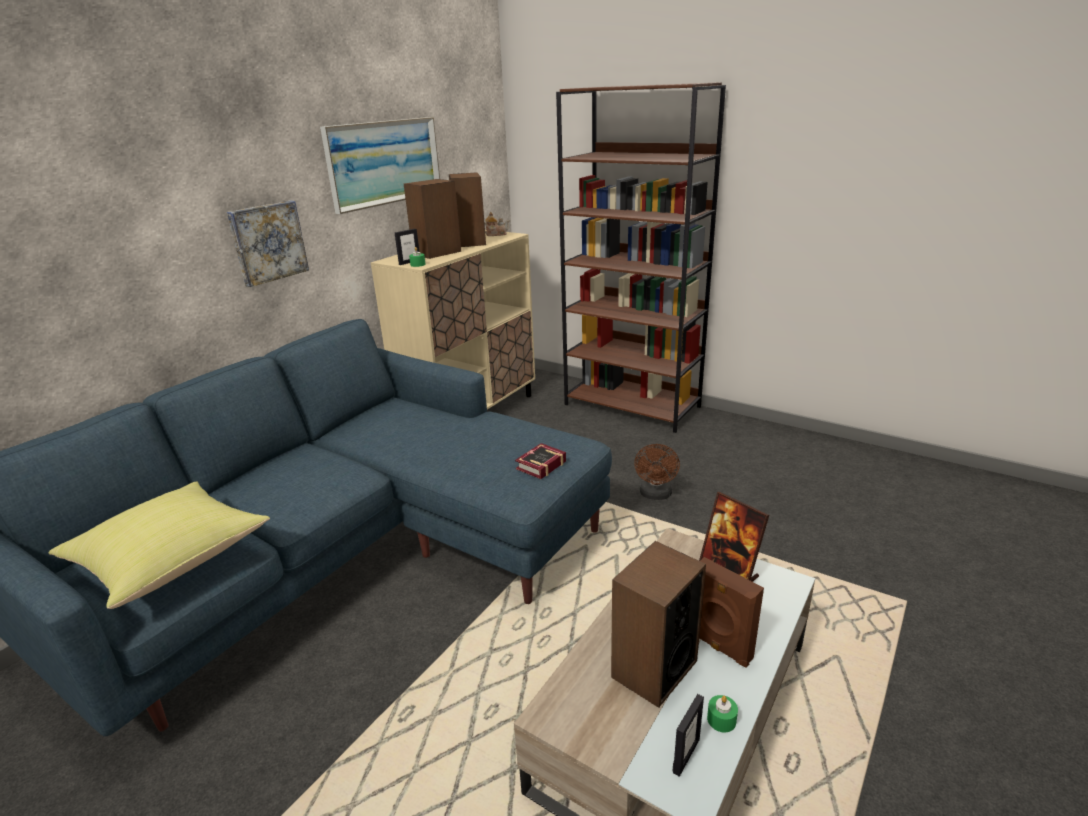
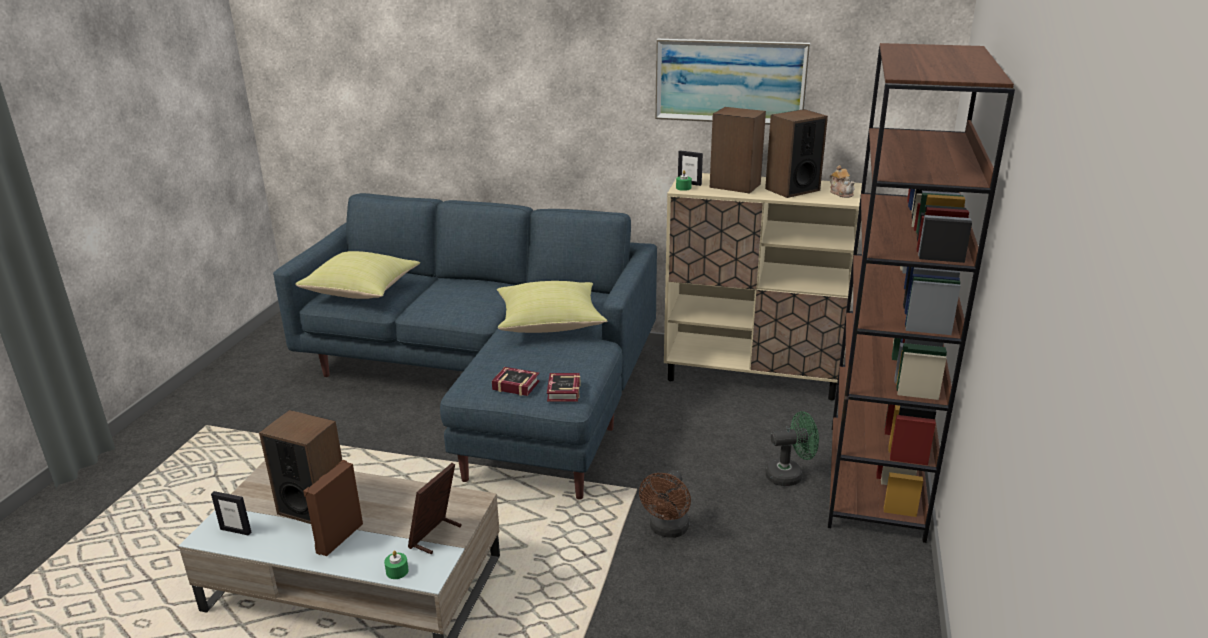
camera: 70 degrees right, 0 degrees up
(267, 242) = (582, 125): picture -> none
(426, 433) = (550, 324): none -> yellow pillow
(569, 443) = (562, 392): none -> book
(611, 432) = (789, 475): none -> green fan
(655, 495) = (667, 530): brown fan -> brown fan turned 60 degrees counterclockwise
(721, 719) = (265, 544): green candle -> green candle (397, 571)

